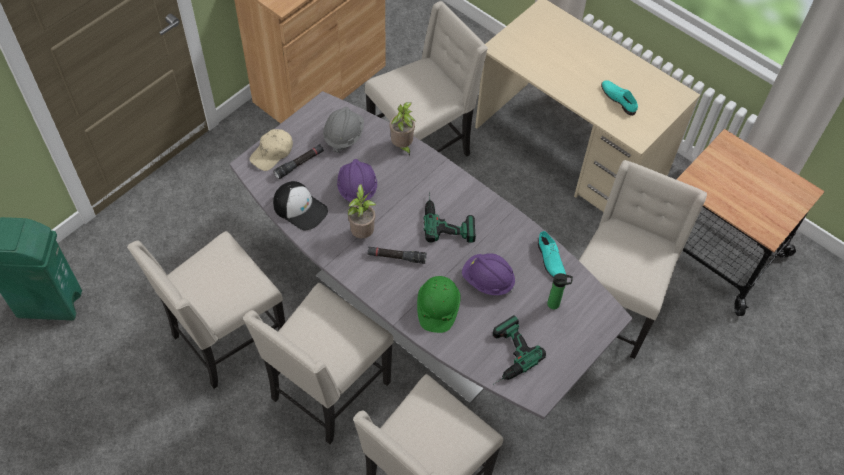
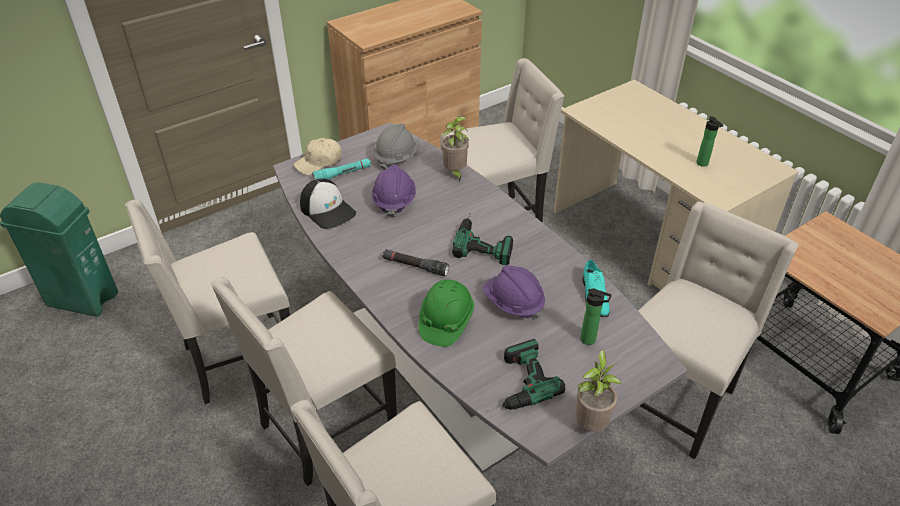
camera: 15 degrees right, 15 degrees down
(299, 164) = (342, 174): black flashlight -> turquoise flashlight
(362, 232) = (385, 239): potted plant -> potted plant (591, 424)
(619, 99) = (703, 164): turquoise shoe -> bottle

